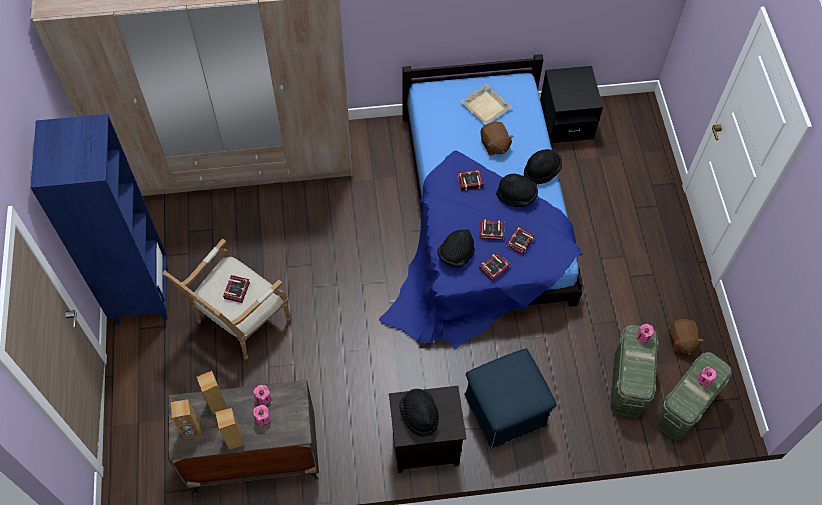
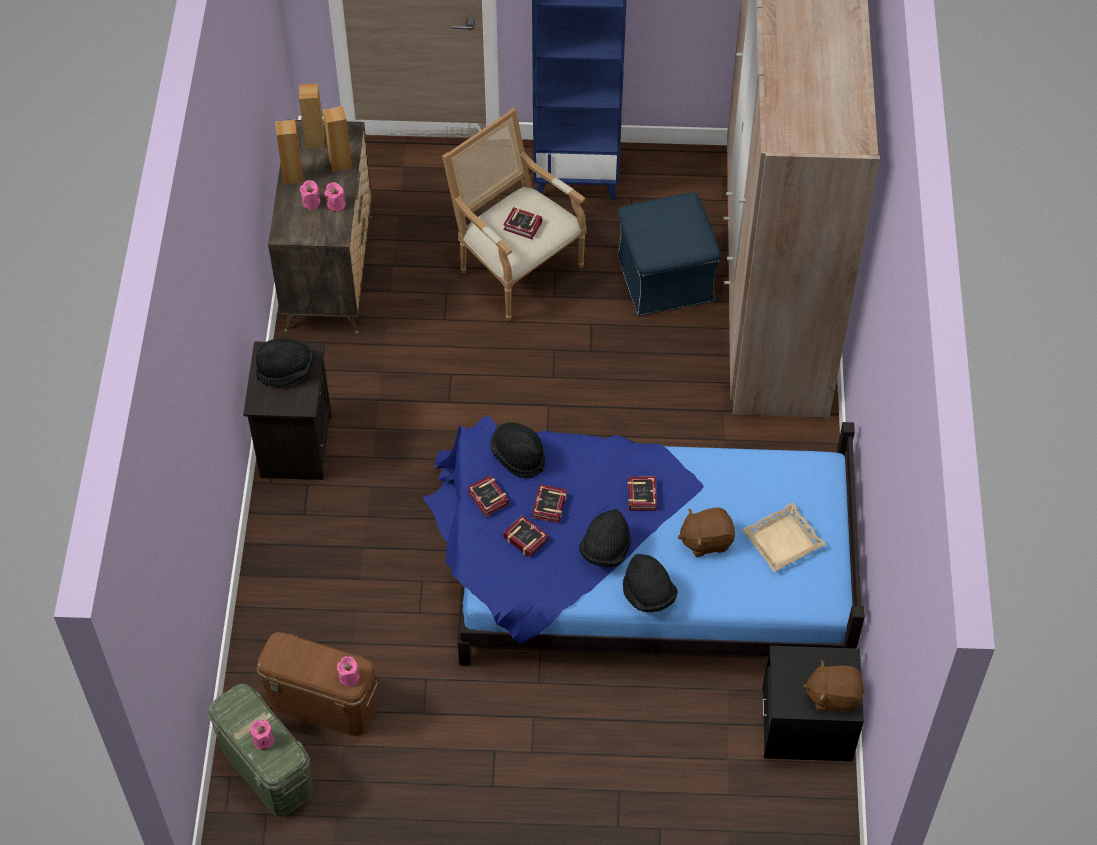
camera: 100 degrees right, 5 degrees down
(504, 410) = (321, 542): blue ottoman -> blue ottoman (665, 278)
(627, 382) = (323, 703): green storage box -> brown storage box
(681, 341) = (370, 794): brown plush toy -> brown plush toy (833, 696)

